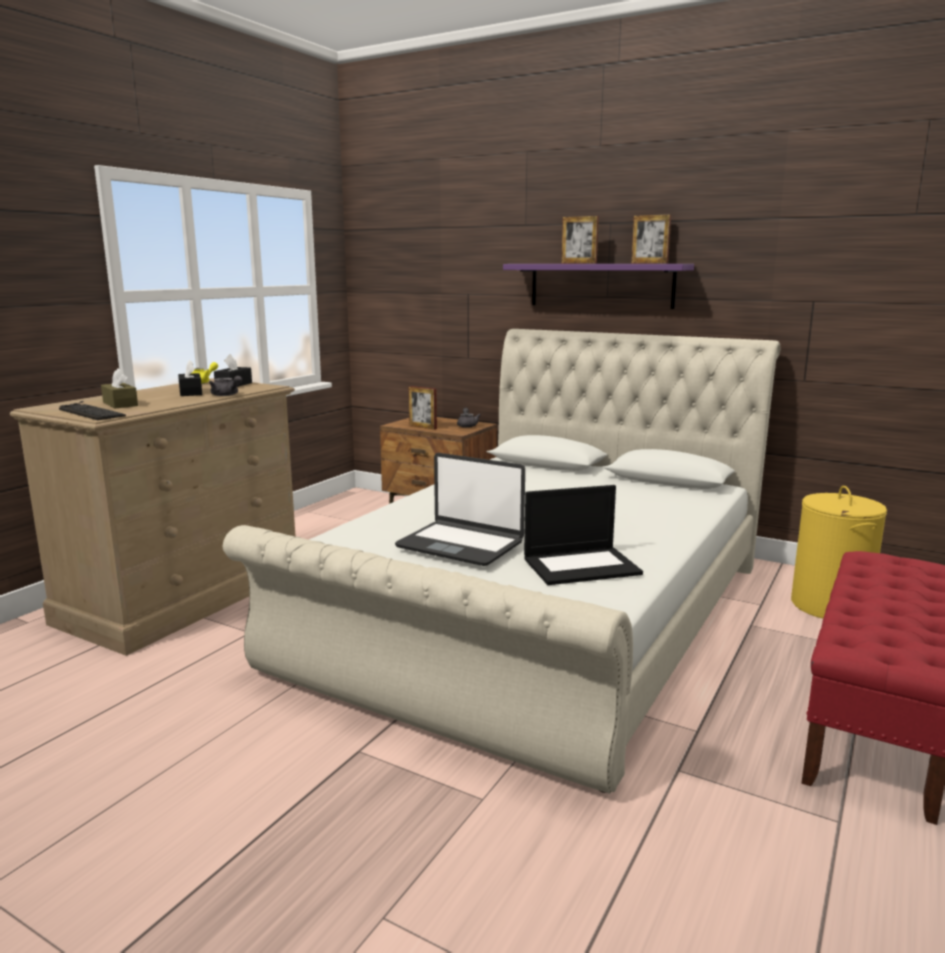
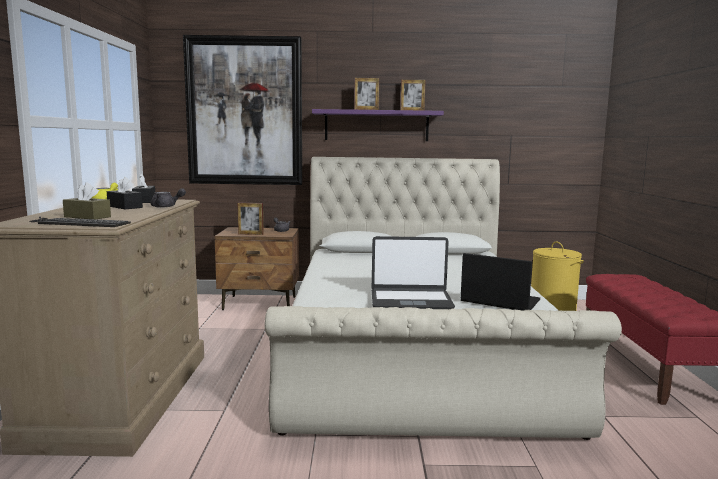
camera: 30 degrees left, 5 degrees down
(439, 267) = (244, 111): none -> picture
(582, 565) = (499, 300): laptop -> laptop turned 105 degrees counterclockwise

